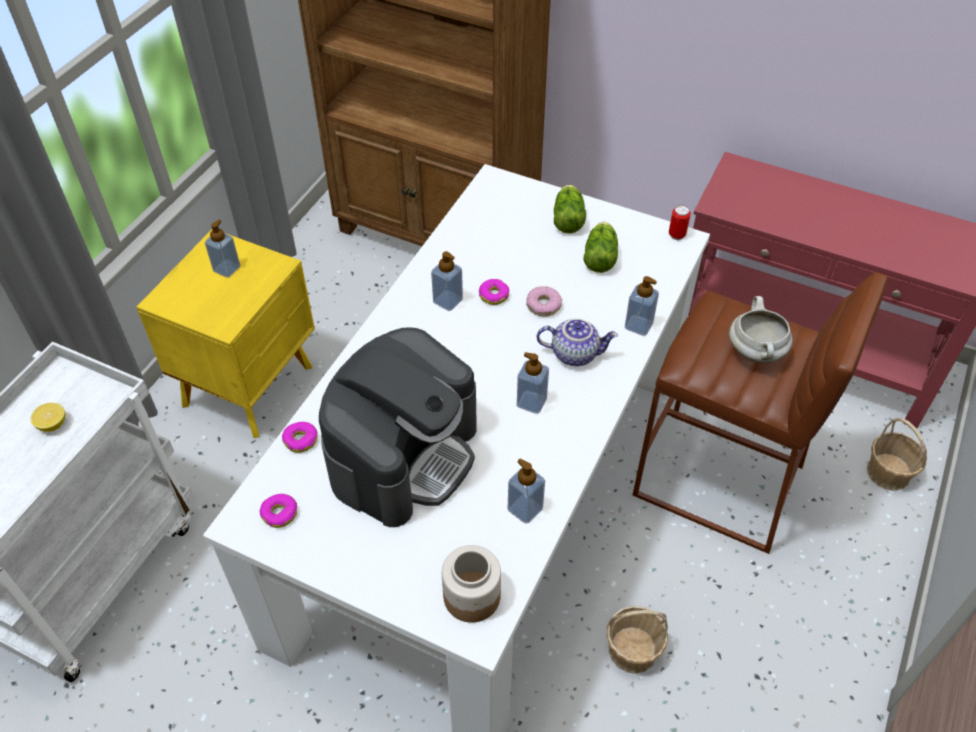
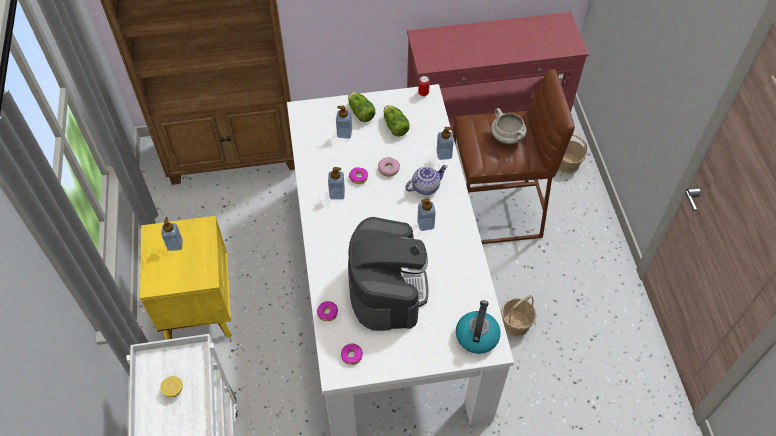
camera: 35 degrees left, 5 degrees up
(471, 596) = (477, 335): jar -> kettle
(525, 509) = (466, 279): soap dispenser -> soap dispenser (344, 133)

